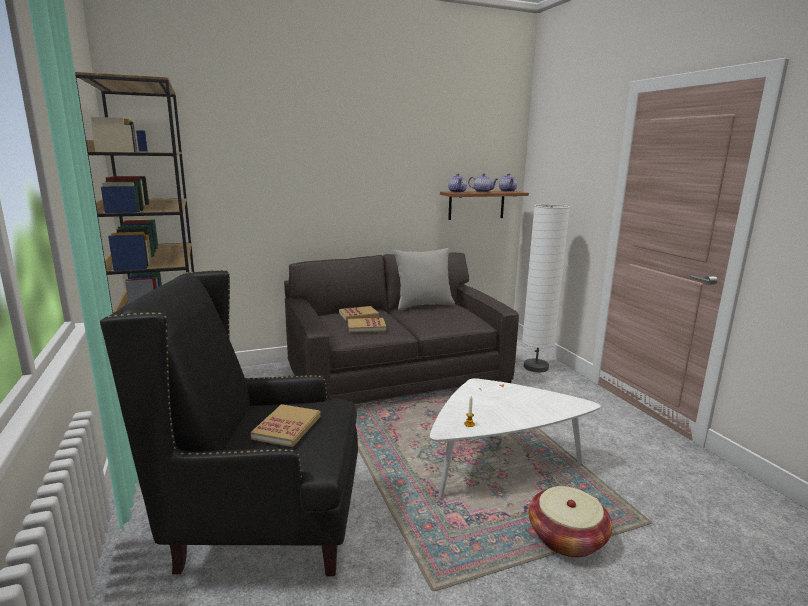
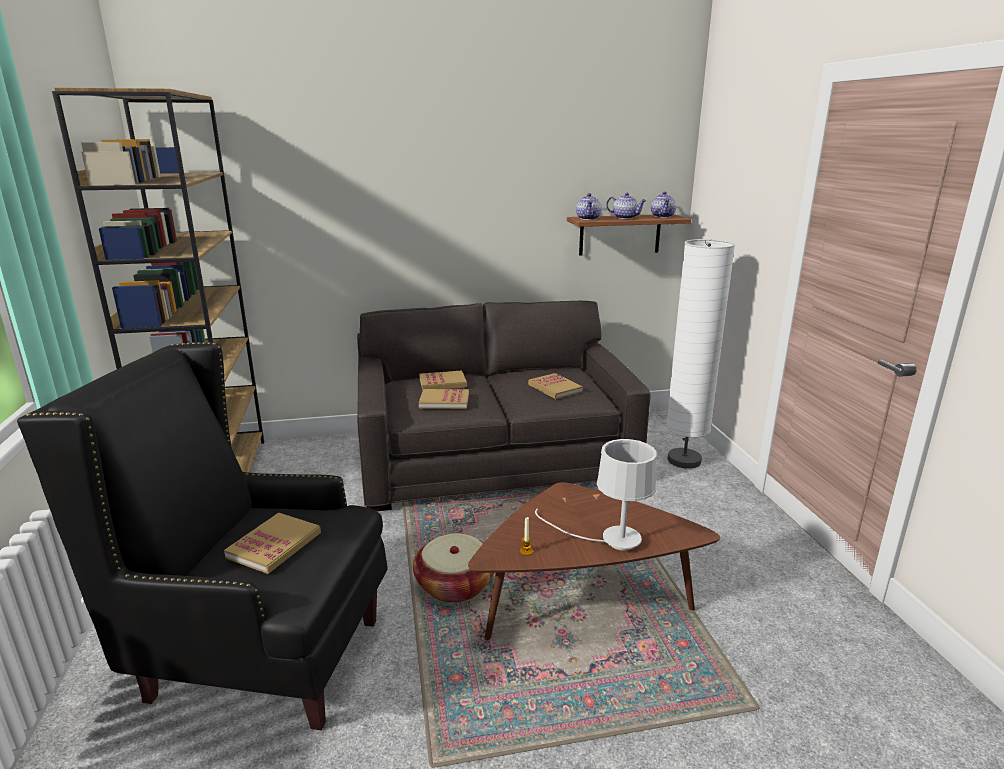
camera: 10 degrees right, 5 degrees up
(423, 305) = (533, 371): grey pillow -> none
(445, 315) = (554, 388): none -> book
(499, 464) = (581, 600): white coffee table -> brown coffee table
(526, 412) = (609, 540): none -> white table lamp
(566, 538) = (631, 716): basket -> basket (455, 585)

